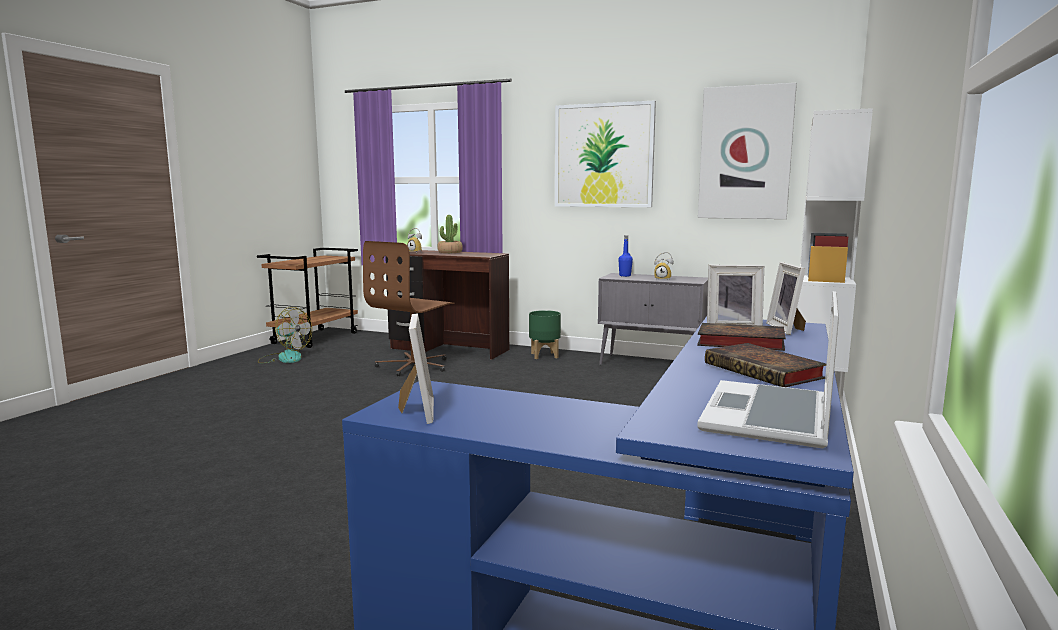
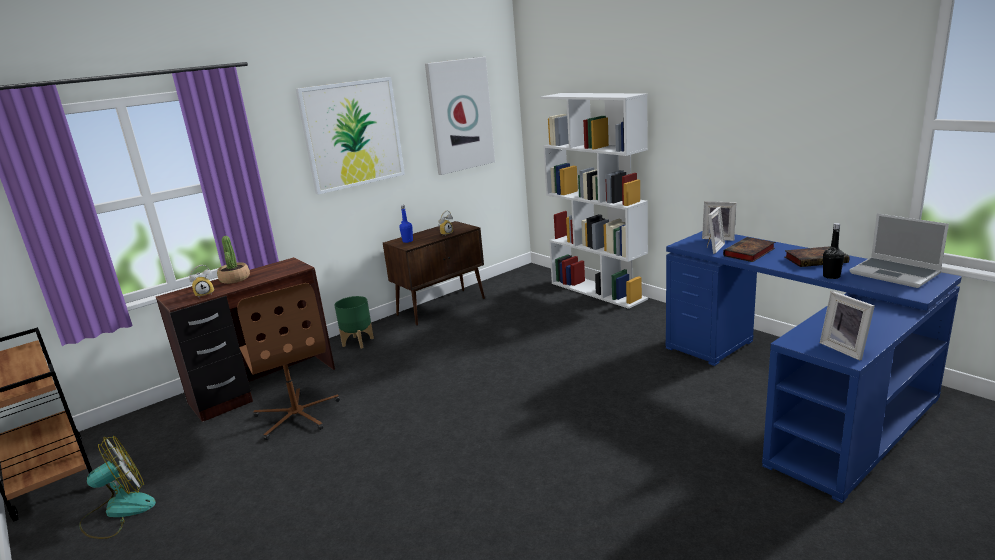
camera: 60 degrees left, 10 degrees up
(415, 411) = (846, 349): picture frame -> picture frame turned 135 degrees counterclockwise
(652, 364) = (442, 306): grey cabinet -> brown cabinet
(687, 380) = (831, 276): none -> black bottle

